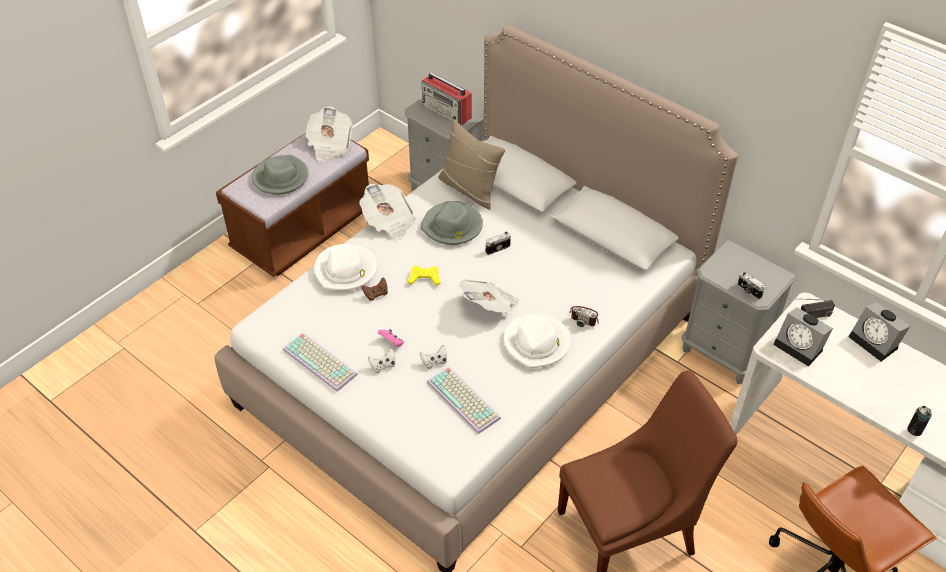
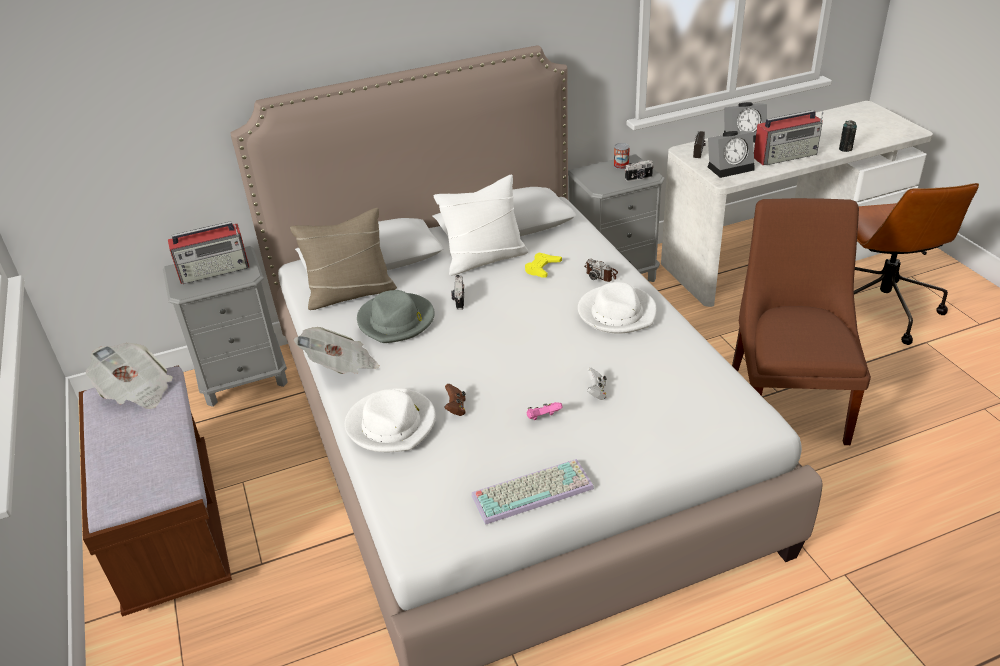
camera: 60 degrees left, 10 degrees down
(280, 177) = (142, 454): grey hat -> none
(383, 366) = (575, 435): white game controller -> none
(424, 278) = (460, 363): yellow game controller -> yellow game controller (542, 268)
(465, 400) = (668, 385): keyboard -> none
(489, 306) = (541, 329): newspaper -> none
(560, 241) = (485, 259): none -> white pillow
(584, 317) = (601, 274): camera -> camera turned 75 degrees clockwise
(763, 271) = (621, 165): none -> can
(859, 384) = (786, 156): none -> radio

